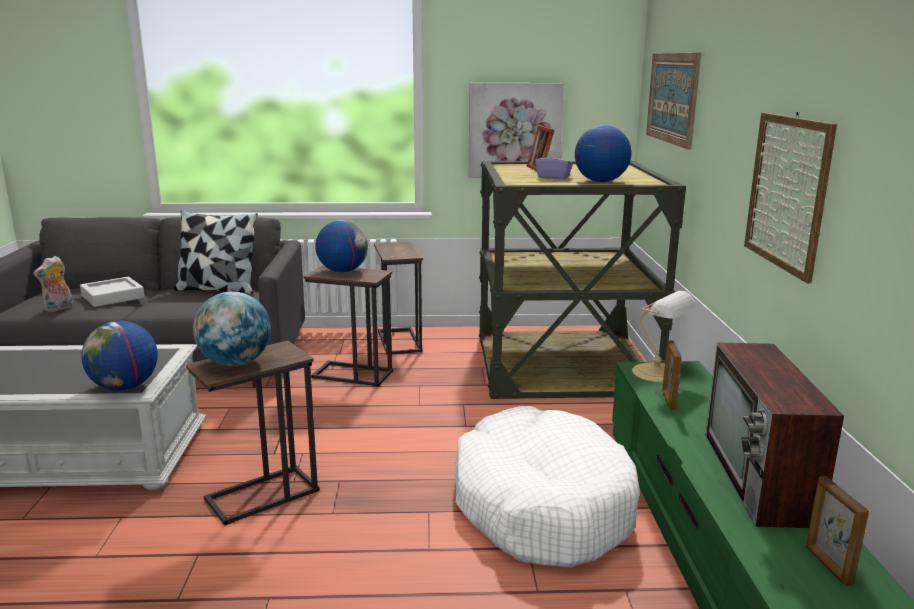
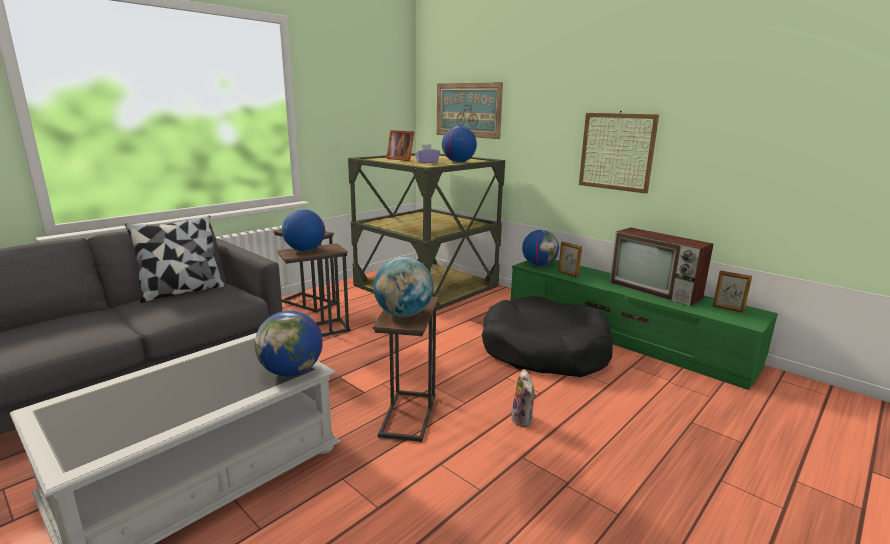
camera: 45 degrees left, 0 degrees up
(59, 309) = (49, 348): plush toy -> plush toy (523, 420)
(113, 296) = (87, 322): grey tray -> none
(514, 130) = (353, 135): picture -> none
(541, 505) = (544, 351): white dog bed -> black dog bed
(658, 373) = (539, 265): table lamp -> globe

